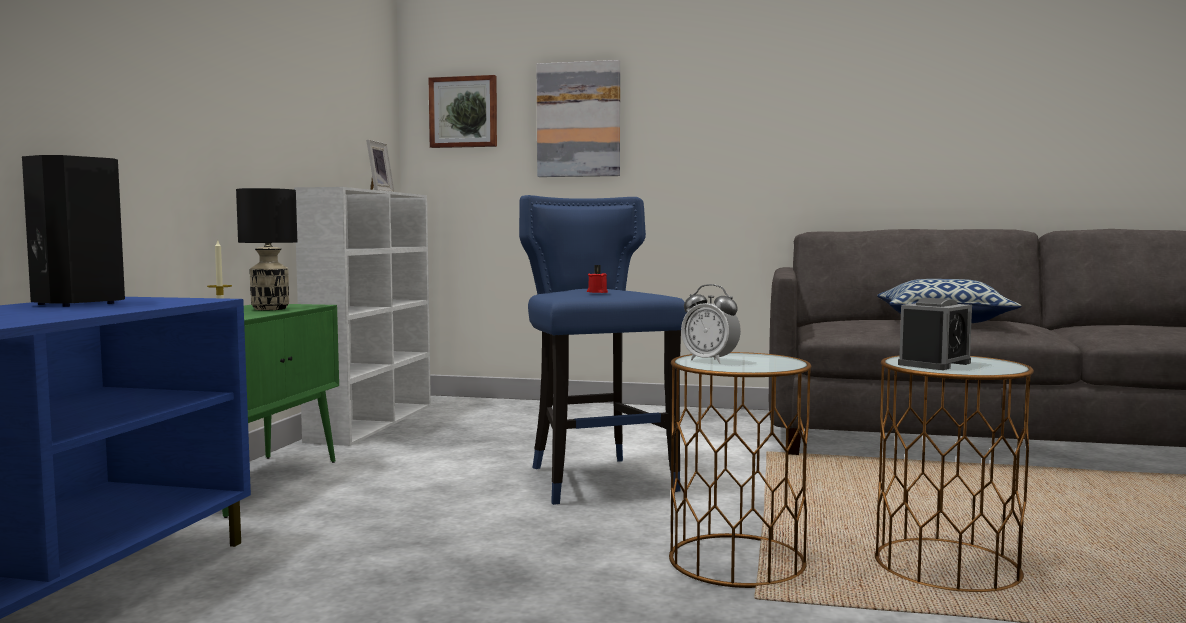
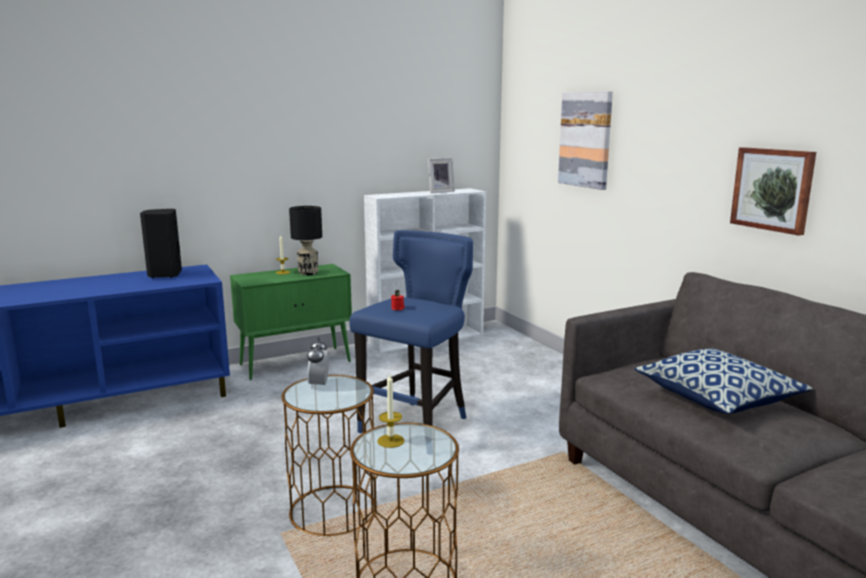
camera: 50 degrees right, 10 degrees up
(464, 112) = (528, 127): picture -> picture (773, 189)
(934, 364) = (390, 441): alarm clock -> candle

